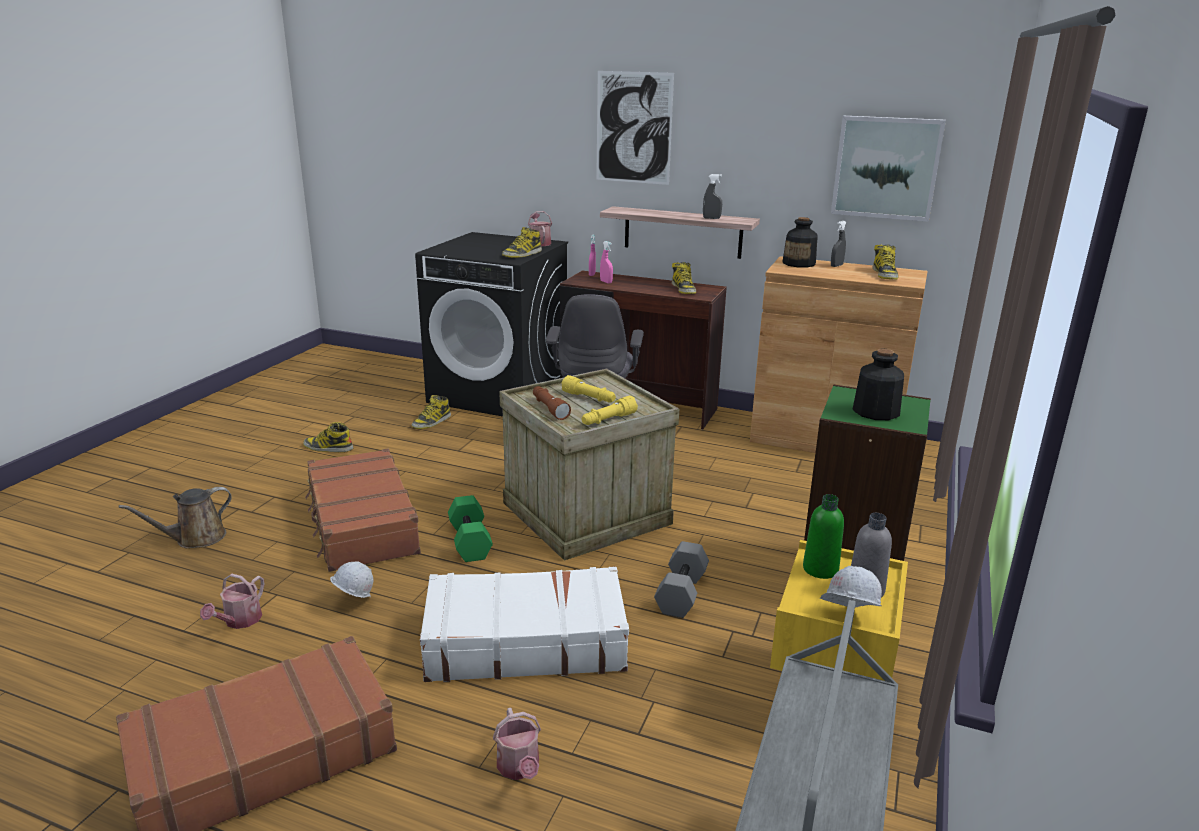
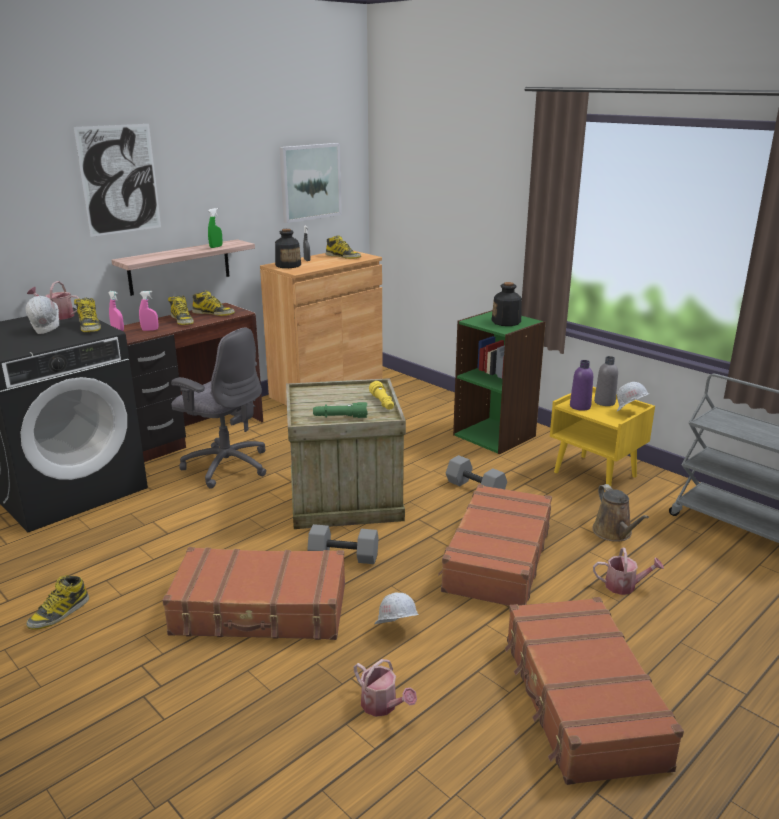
camera: 65 degrees left, 0 degrees up
(196, 539) = (186, 735): brown watering can -> brown watering can (614, 533)
(432, 422) = (82, 537): boot -> boot (182, 320)
(471, 542) = (344, 556): green dumbbell -> grey dumbbell
(501, 248) = (47, 330): none -> white hard hat
(525, 641) = (497, 558): white suitcase -> brown suitcase
(549, 408) = (340, 417): brown flashlight -> green flashlight
(589, 398) = (335, 401): yellow flashlight -> none
(711, 218) = (216, 247): grey spray bottle -> green spray bottle
(820, 569) = (580, 406): green bottle -> purple bottle

